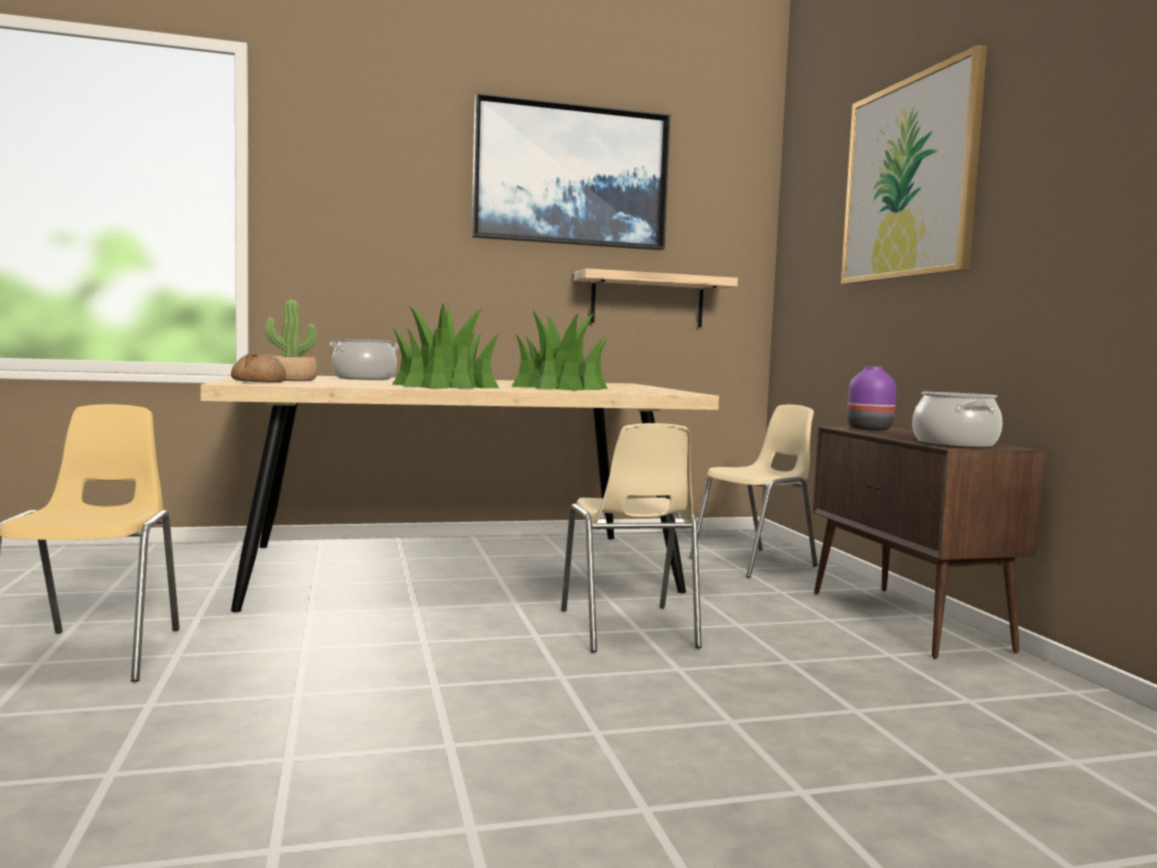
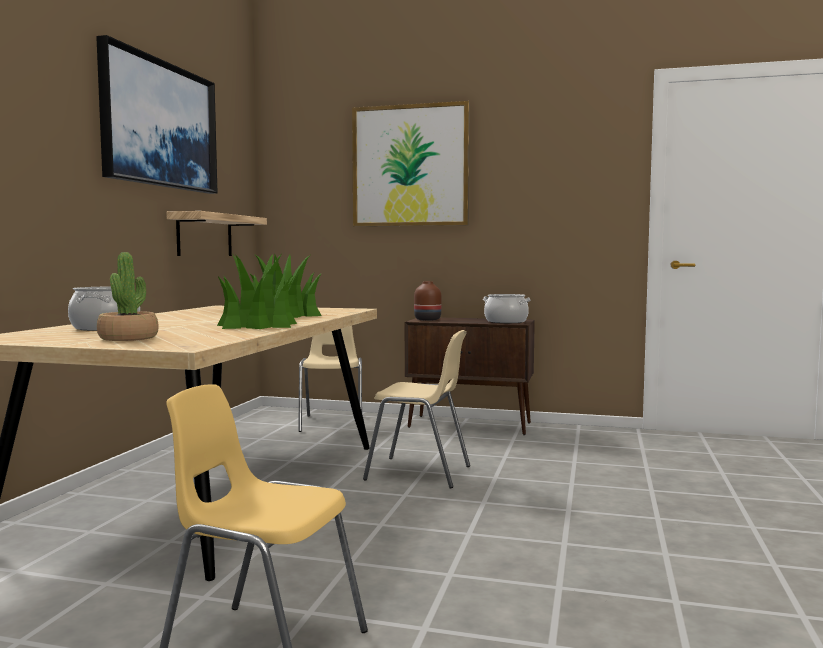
camera: 60 degrees left, 0 degrees up
(258, 382) = (164, 343): bread -> none
(870, 429) = (428, 319): purple vase -> brown vase

